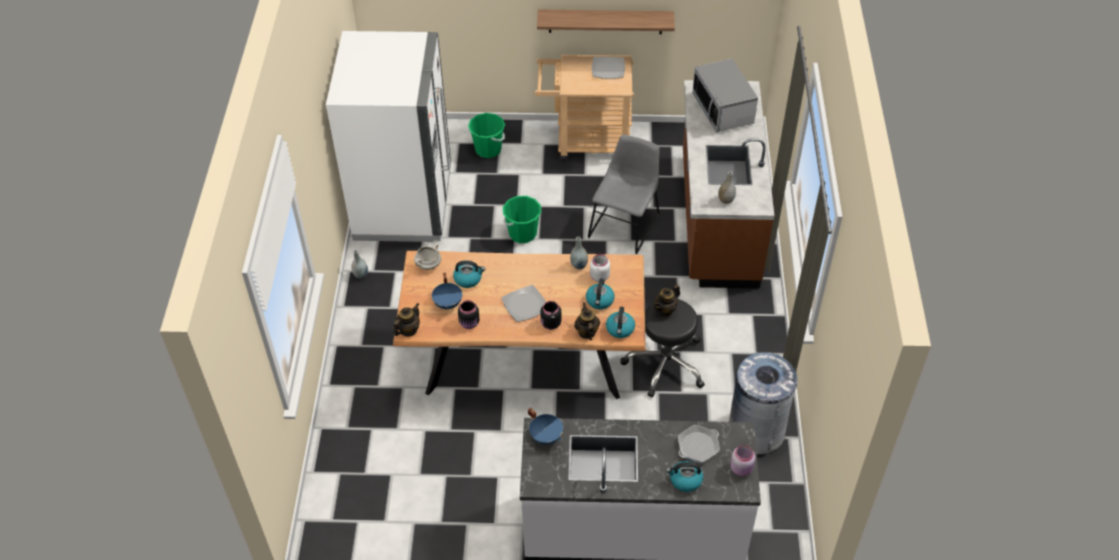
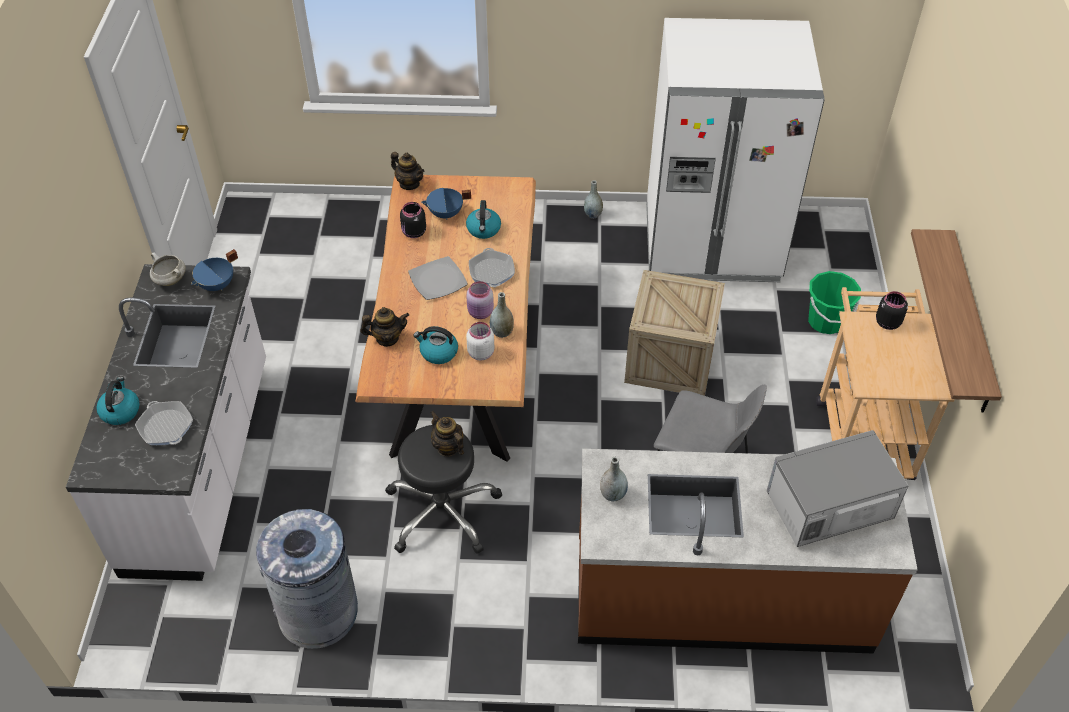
camera: 90 degrees right, 0 degrees up
(428, 265) = (507, 195): white cooking pot -> white cooking pot (170, 280)
(516, 273) = (491, 272): none -> frying pan
(522, 233) = (670, 359): green bucket -> crate
(550, 324) = (404, 304): black jar -> black jar (887, 322)
(608, 69) = (911, 367): plate -> none
(620, 329) = (387, 372): kettle -> none
(741, 468) = (120, 471): pink jar -> pink jar (480, 313)

